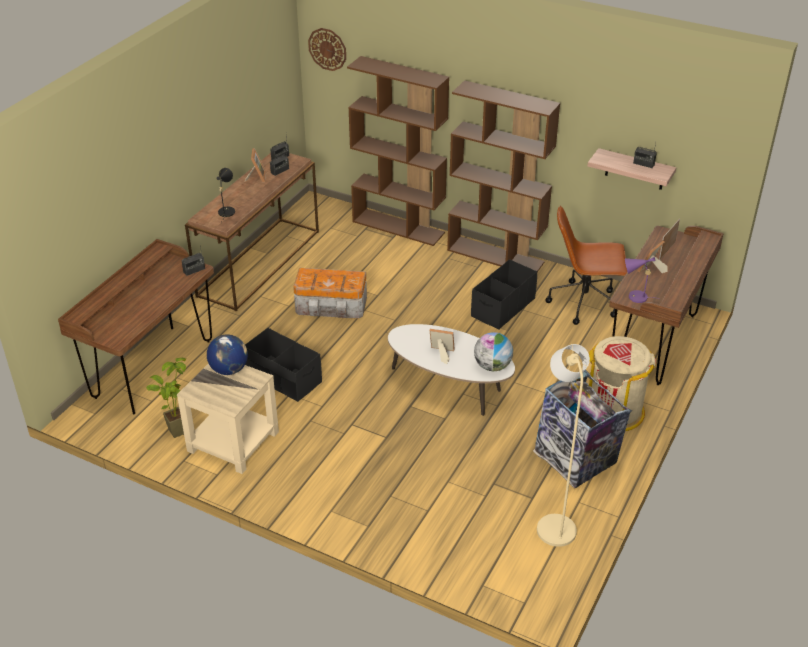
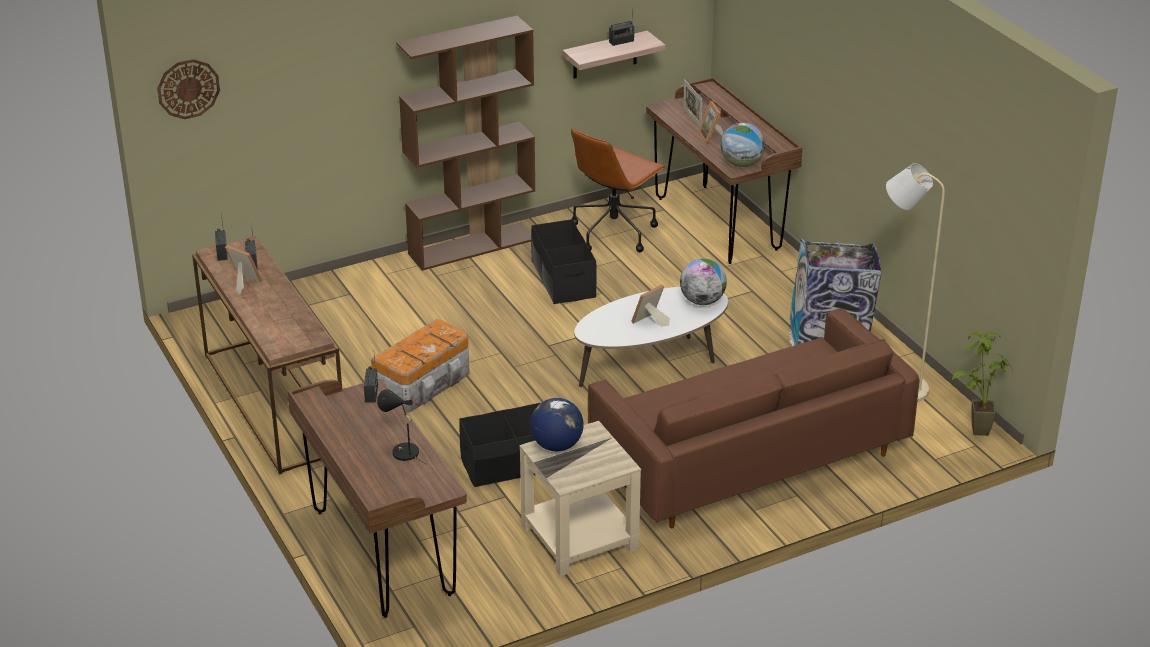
camera: 55 degrees left, 5 degrees down
(177, 428) = (511, 570): potted plant -> potted plant (972, 429)
(226, 211) = (288, 327): black table lamp -> black table lamp (402, 451)
(389, 481) = (748, 457): none -> brown sofa
(399, 227) = (336, 282): brown bookcase -> none
(614, 410) = (785, 288): beige trash can -> none
(634, 297) = (741, 164): purple table lamp -> globe

